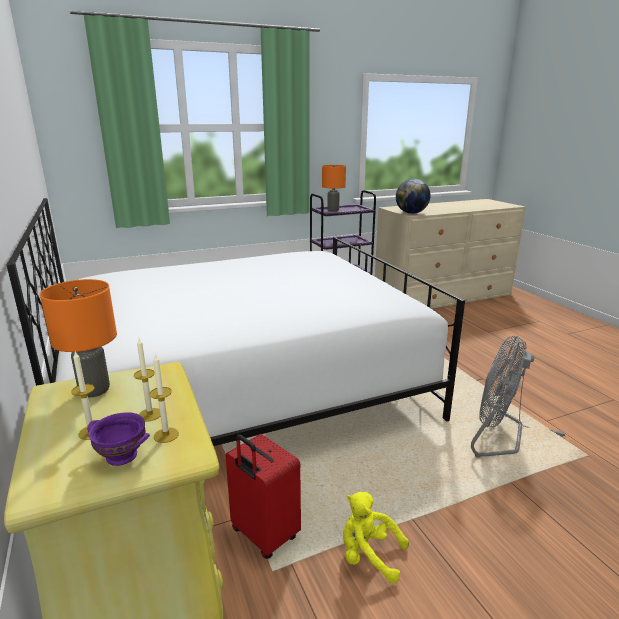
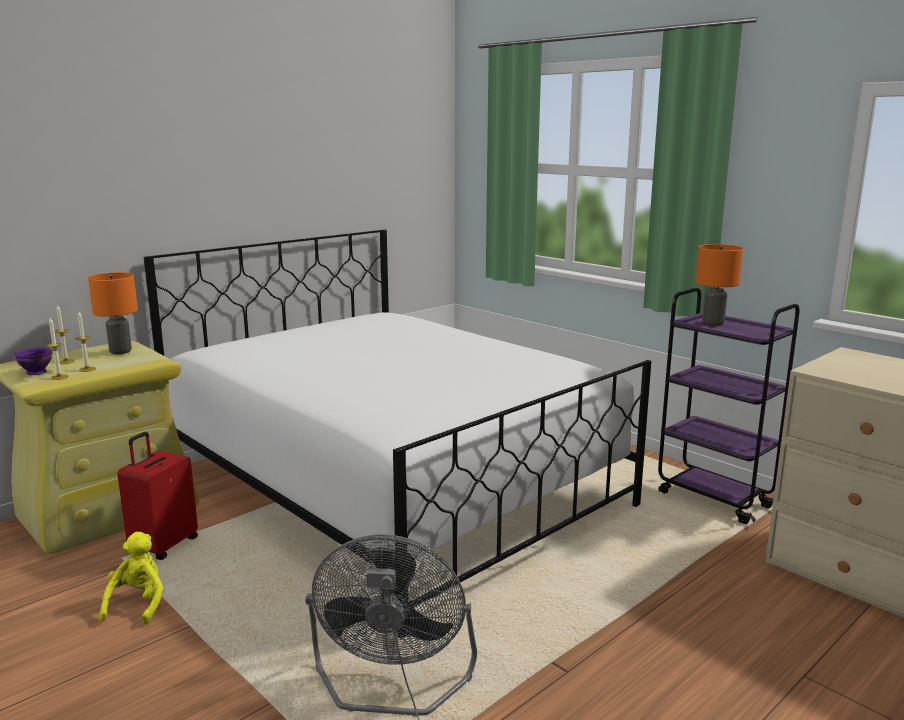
camera: 70 degrees right, 5 degrees down
(411, 213) = (831, 369): globe -> none

